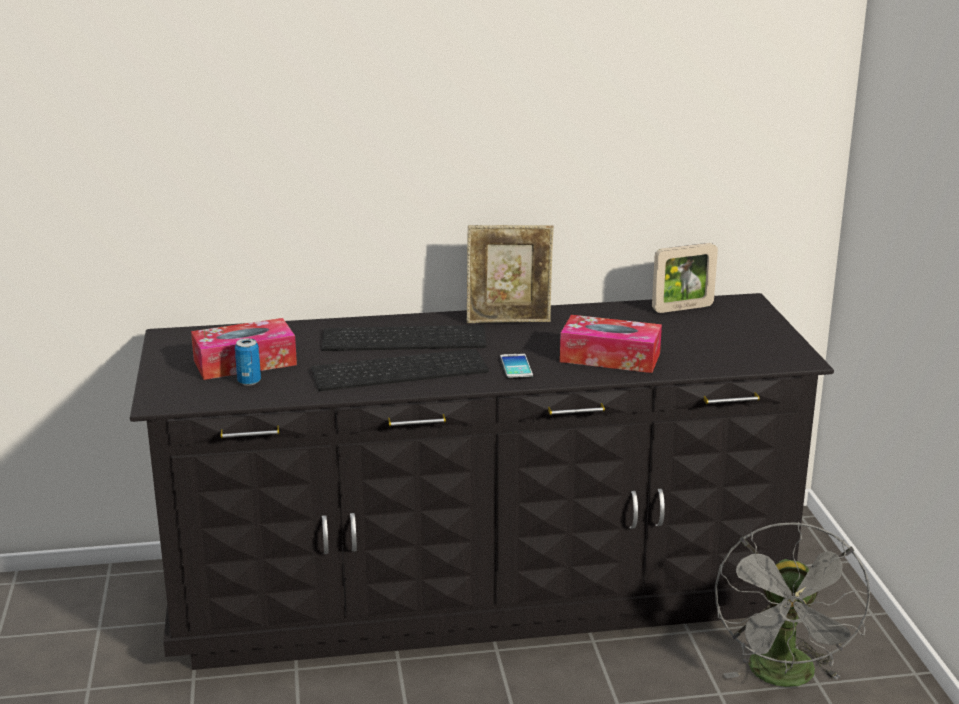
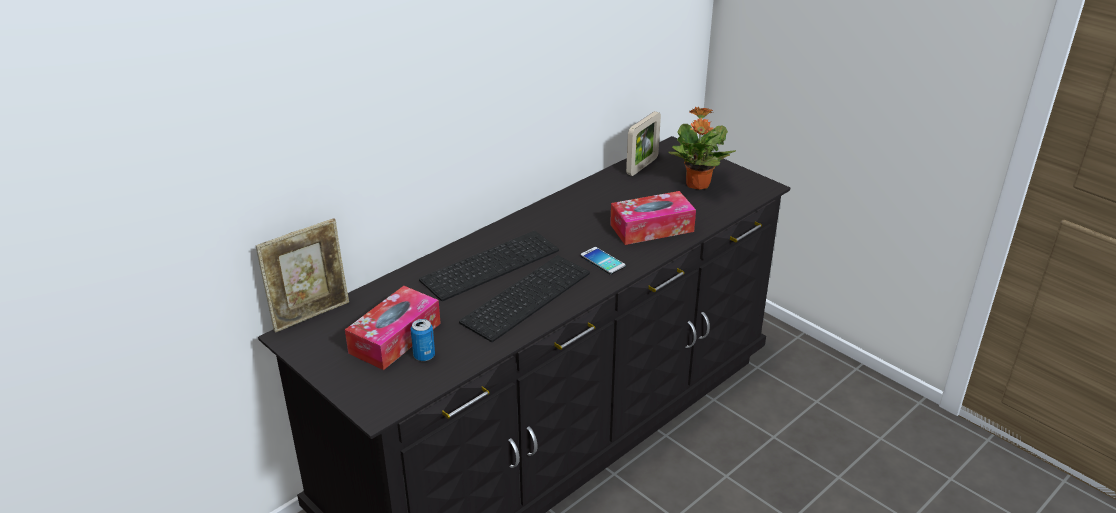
camera: 35 degrees left, 10 degrees up
(509, 321) = (543, 219): picture frame -> picture frame (311, 314)
(720, 338) = (697, 185): none -> potted plant
(785, 678) = (797, 406): grey fan -> none

